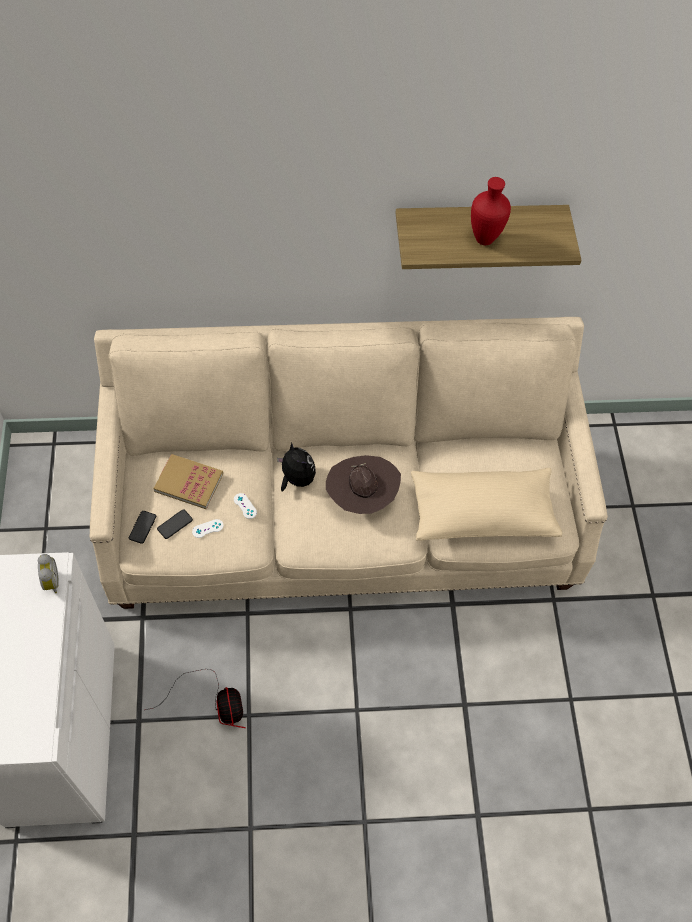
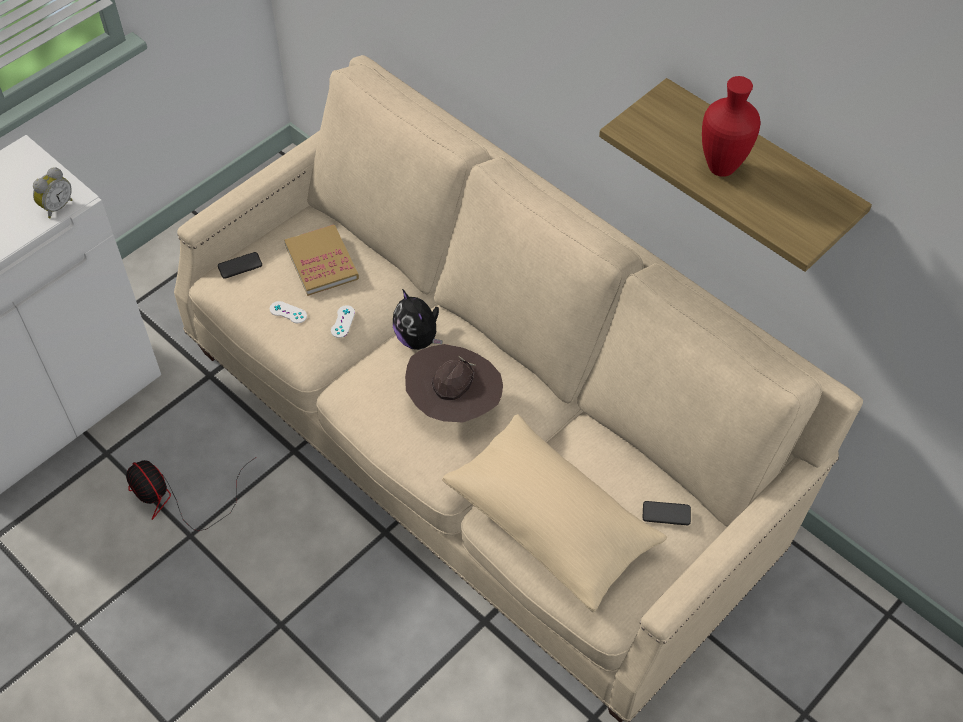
camera: 50 degrees right, 5 degrees down
(175, 524) = (267, 286): phone -> phone (666, 513)
(215, 704) = (177, 499): fan -> fan turned 105 degrees clockwise
(296, 479) = (418, 339): plush toy -> plush toy turned 135 degrees clockwise

